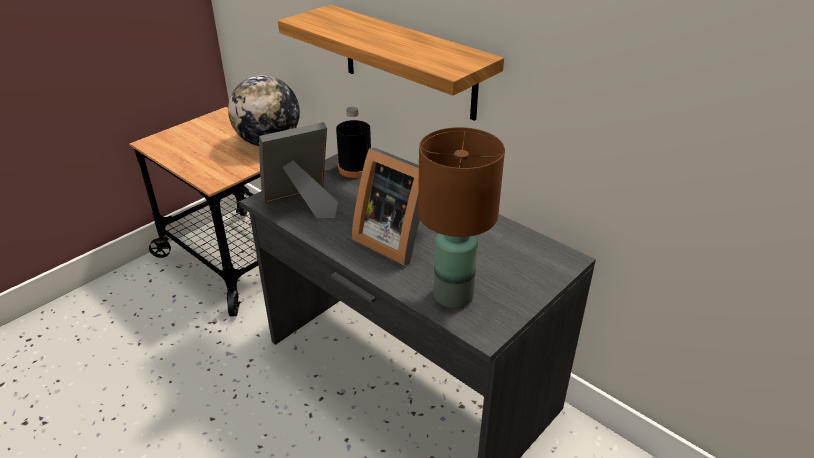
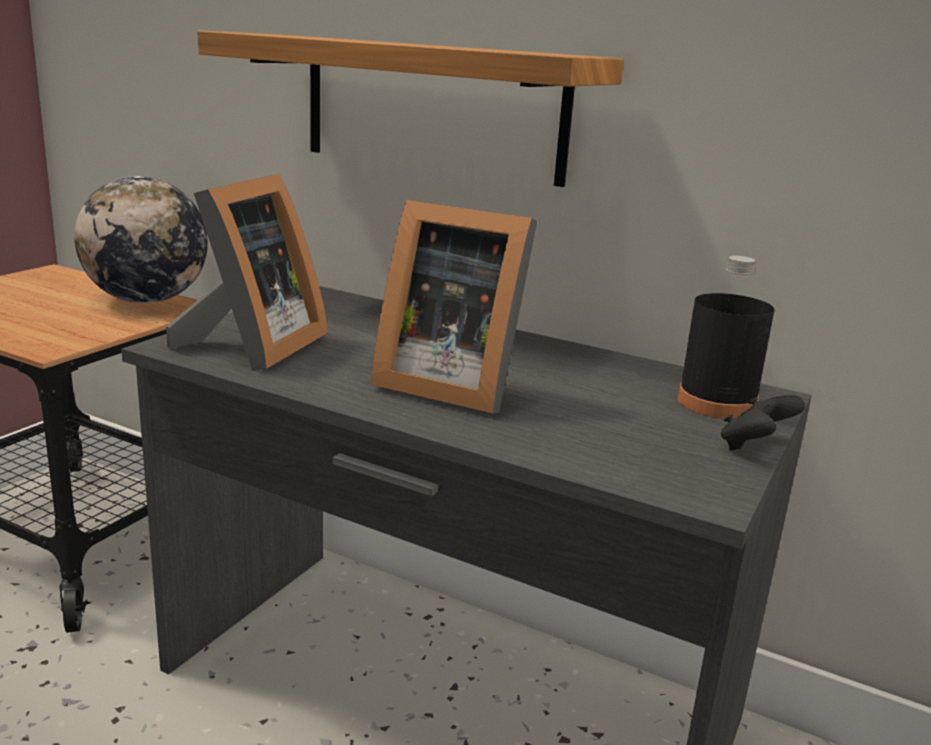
camera: 15 degrees left, 15 degrees down
(302, 203) = (251, 347): picture frame -> picture frame turned 150 degrees clockwise
(355, 169) = (332, 307): black bottle -> black bottle (716, 403)
(452, 295) = (607, 449): brown table lamp -> none
(532, 299) = (754, 447): none -> black game controller

